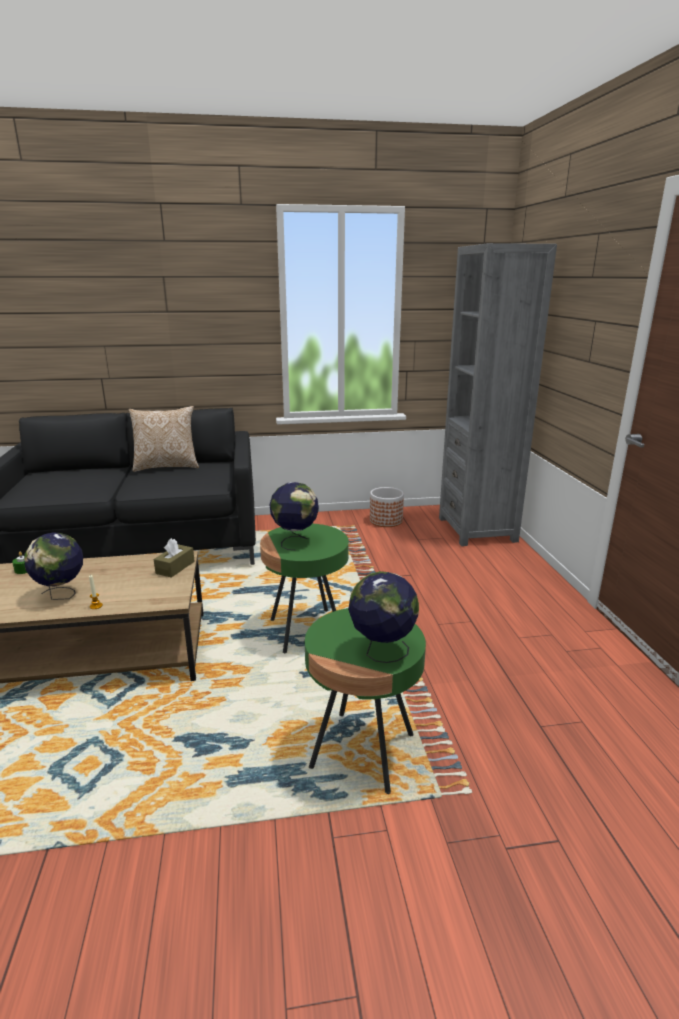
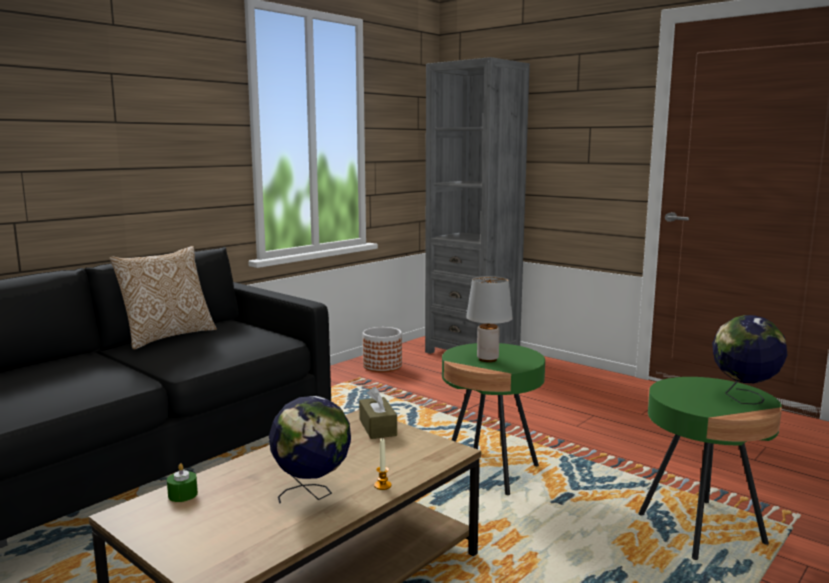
camera: 40 degrees left, 10 degrees down
(295, 541) = (487, 359): globe -> grey table lamp

